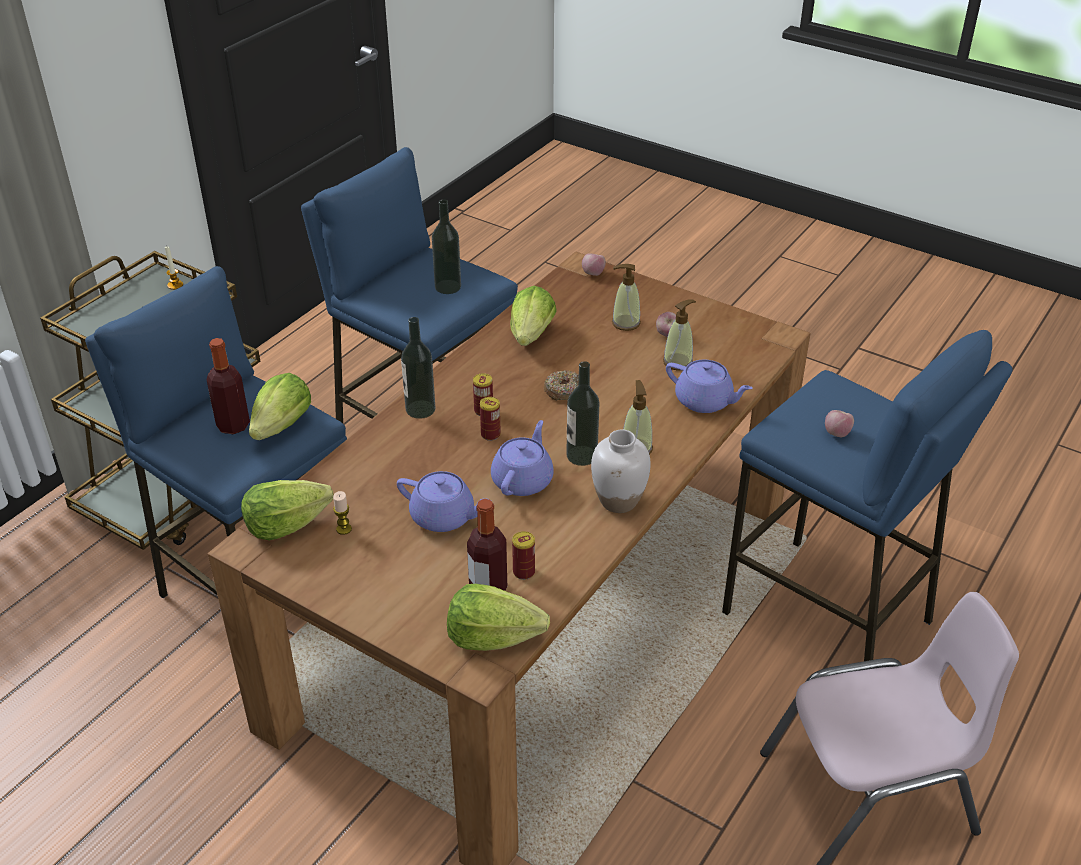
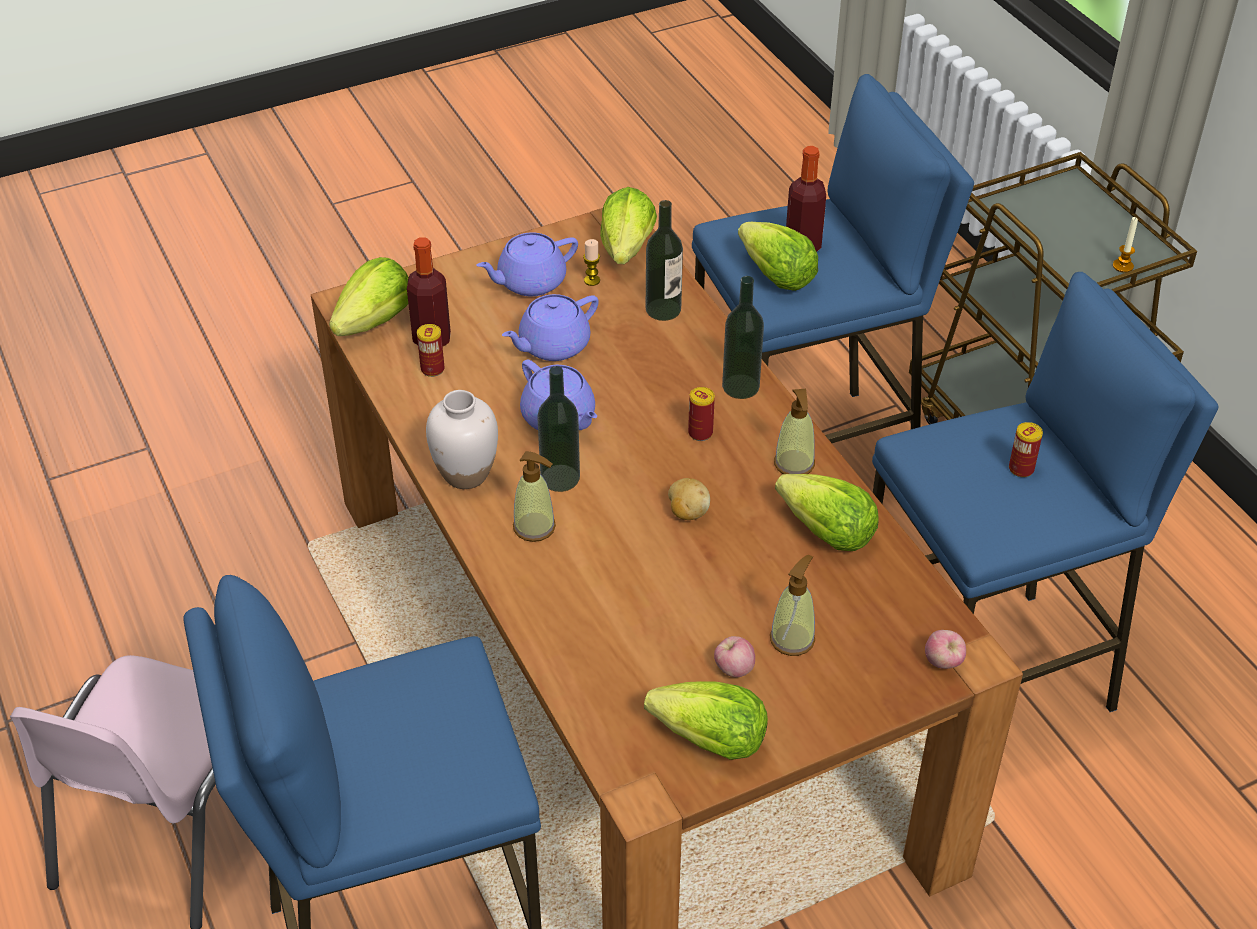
camera: 120 degrees right, 5 degrees up
(448, 287) = (984, 488): bottle -> bottle (663, 309)
(490, 434) = (653, 423): can -> can (1021, 469)
(563, 391) = (687, 512): donut -> potato
(678, 362) = (666, 648): soap dispenser -> soap dispenser (794, 464)
(705, 401) = (567, 632): purple teapot -> purple teapot (530, 282)
(722, 327) = (711, 741): none -> lettuce
(837, 433) = (396, 714): apple -> none

